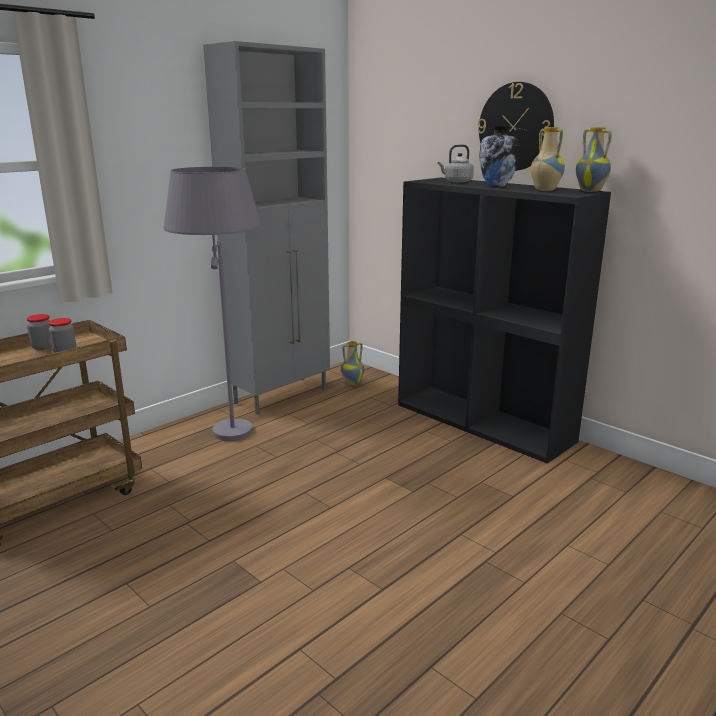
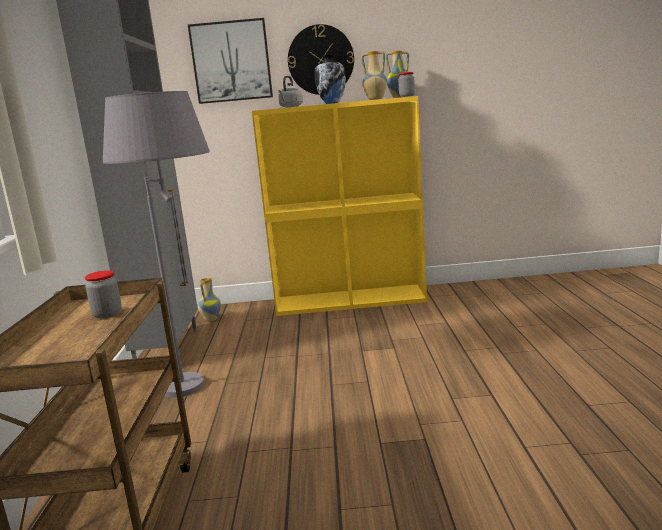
camera: 45 degrees left, 5 degrees down
(43, 347) = (64, 322): jar -> jar (407, 96)
(428, 118) = (231, 61): none -> picture
(484, 422) = (351, 300): black bookcase -> yellow bookcase

